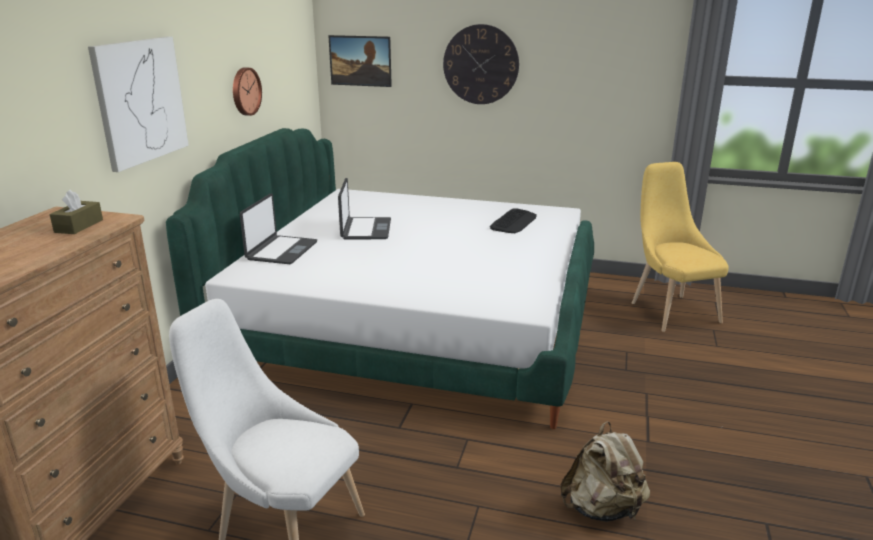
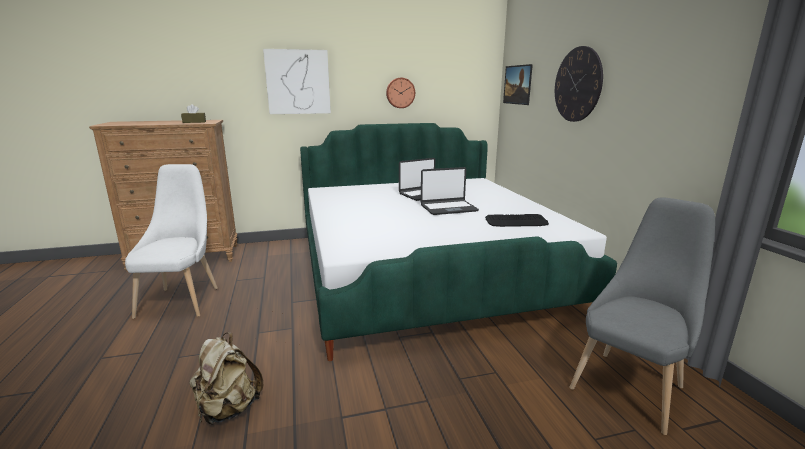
camera: 60 degrees right, 5 degrees down
(281, 251) = (364, 189): laptop -> laptop (448, 208)
(670, 310) = (631, 385): yellow chair -> grey chair

